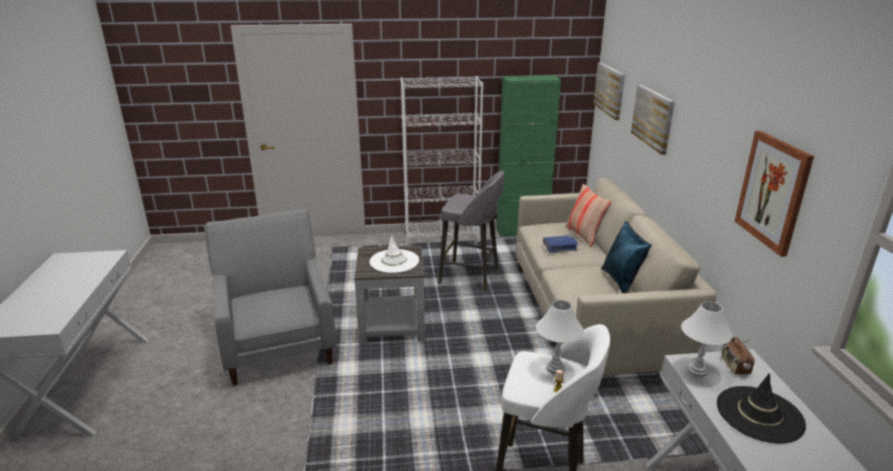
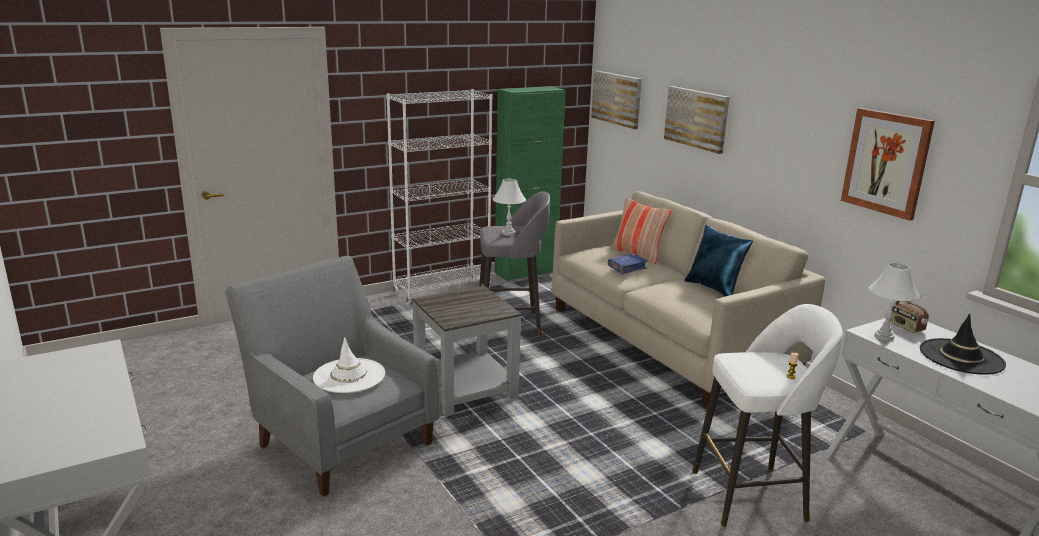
camera: 25 degrees left, 5 degrees down
(394, 261) = (472, 305): white hat -> white hat (349, 376)
(555, 369) = (768, 360): white table lamp -> white table lamp (508, 233)

